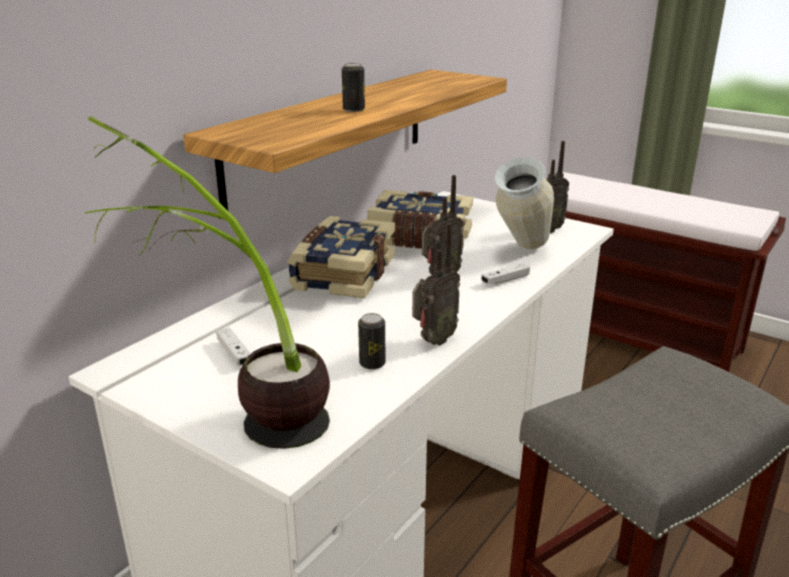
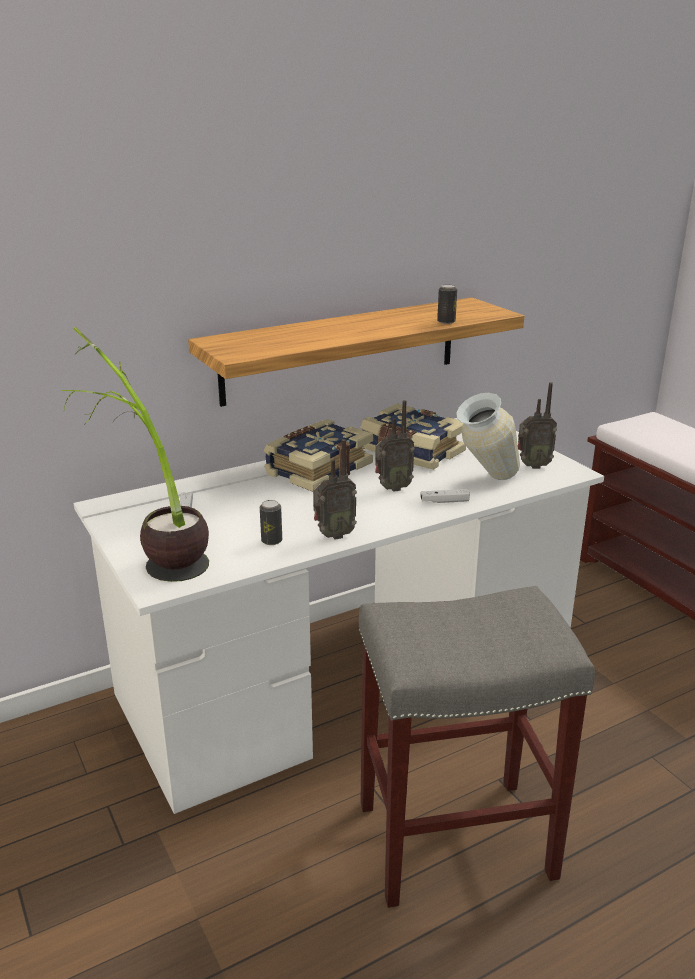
camera: 25 degrees right, 0 degrees up
(353, 110) = (337, 333): can -> can (446, 322)

